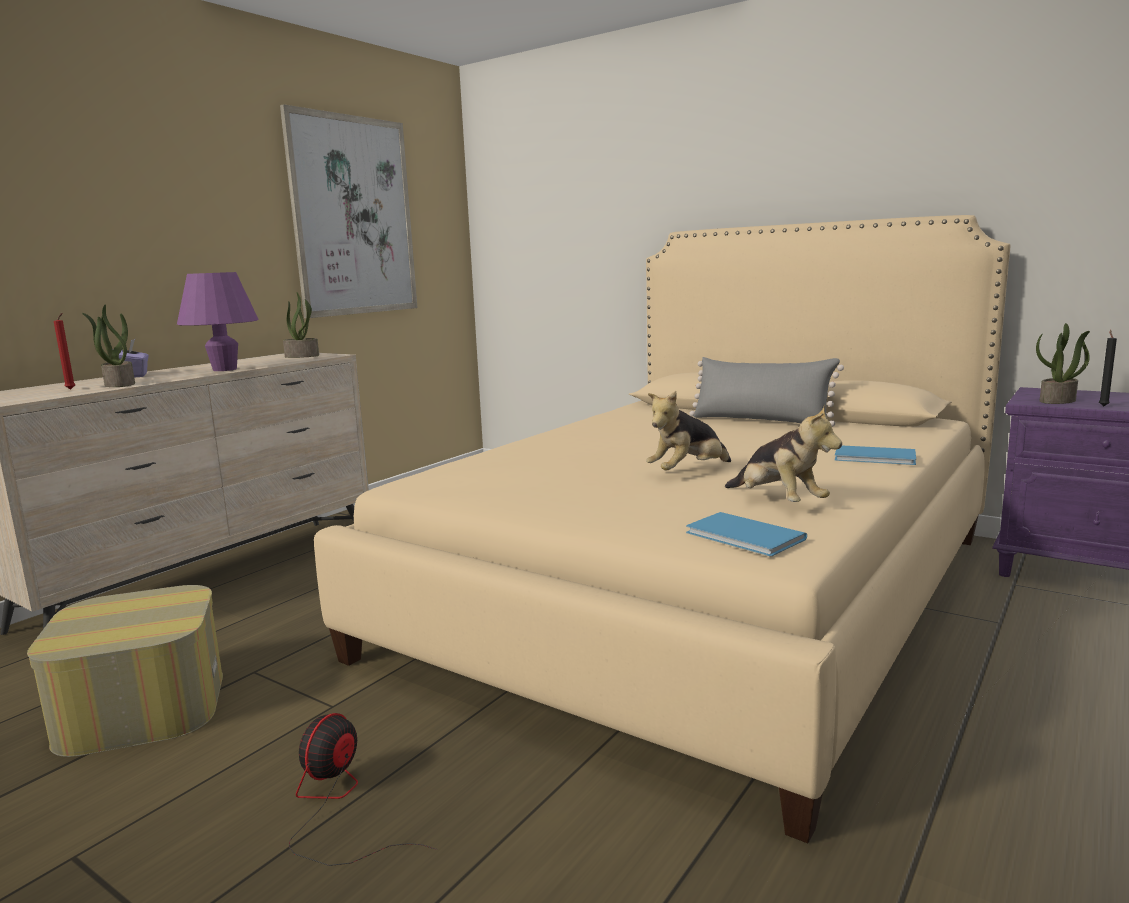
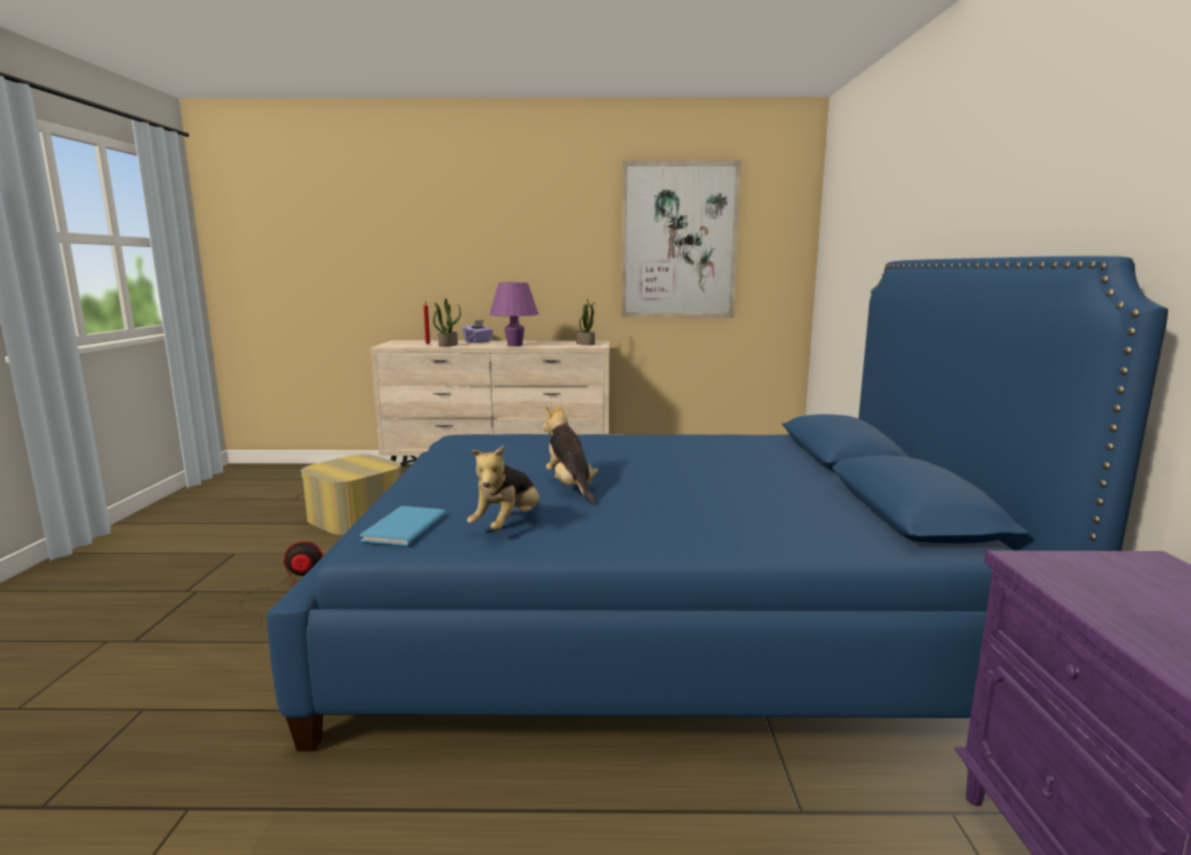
camera: 55 degrees right, 0 degrees up
(688, 472) = (570, 487): plush toy -> plush toy turned 45 degrees clockwise
(700, 592) = (659, 614): beige bed -> blue bed
(761, 421) = (804, 480): grey pillow -> none
(877, 457) = (718, 539): blue book -> none
(1058, 401) = (1081, 578): potted plant -> none
(1103, 406) = (1106, 610): black candle -> none

